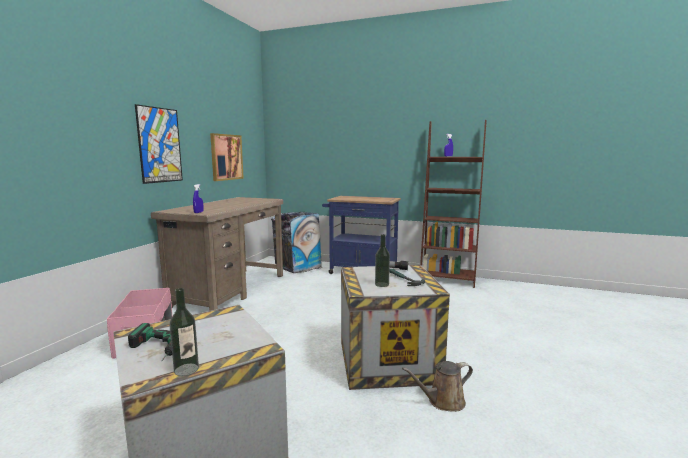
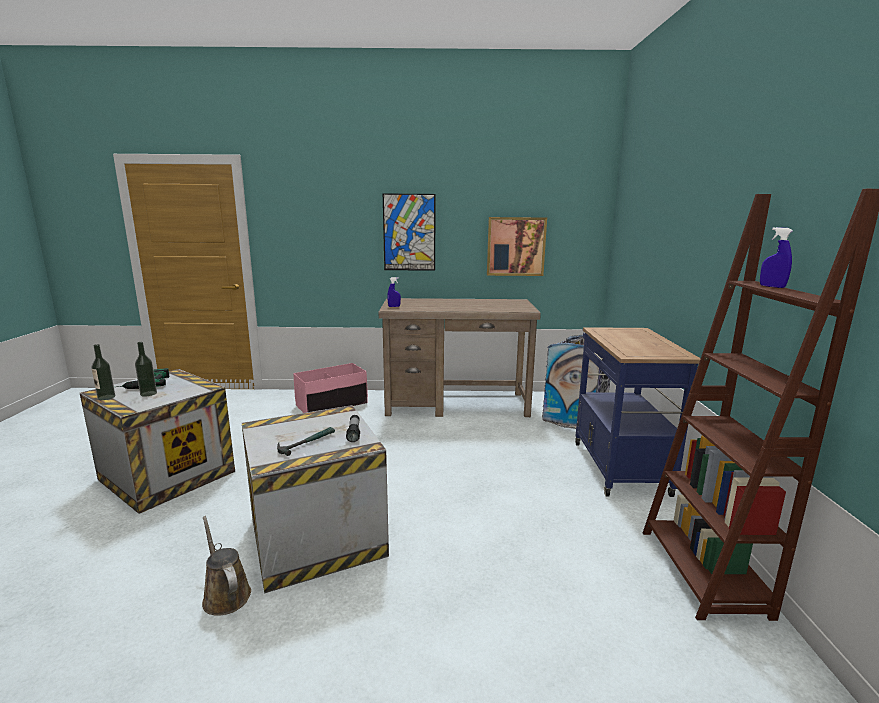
camera: 70 degrees right, 5 degrees up
(382, 284) = (284, 433): bottle -> bottle (148, 393)

